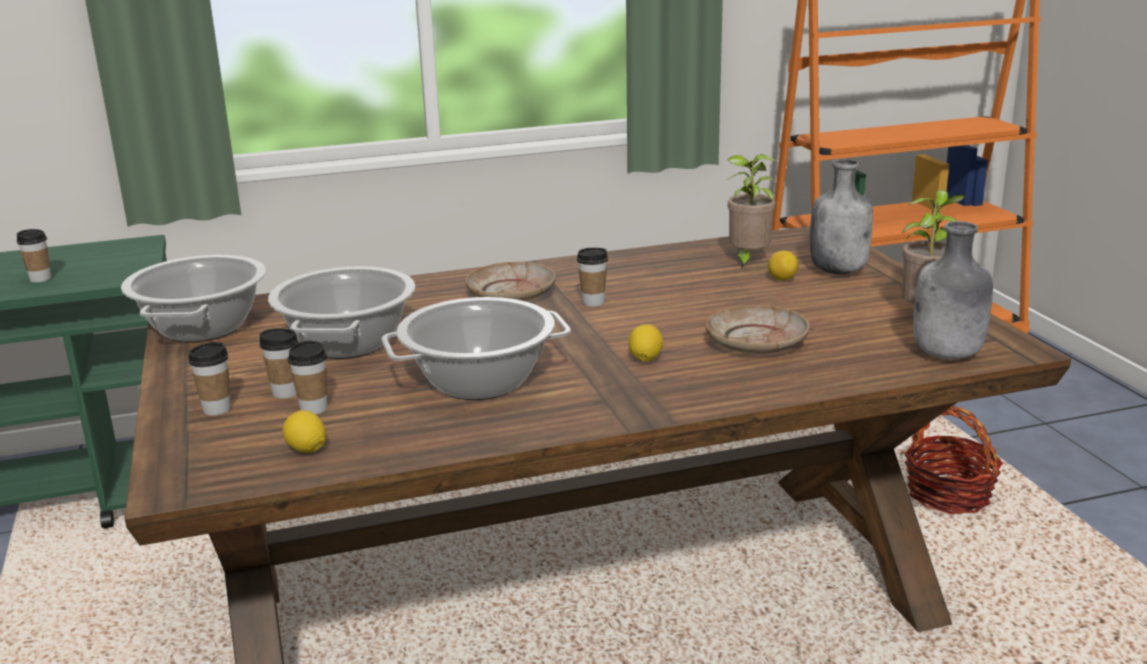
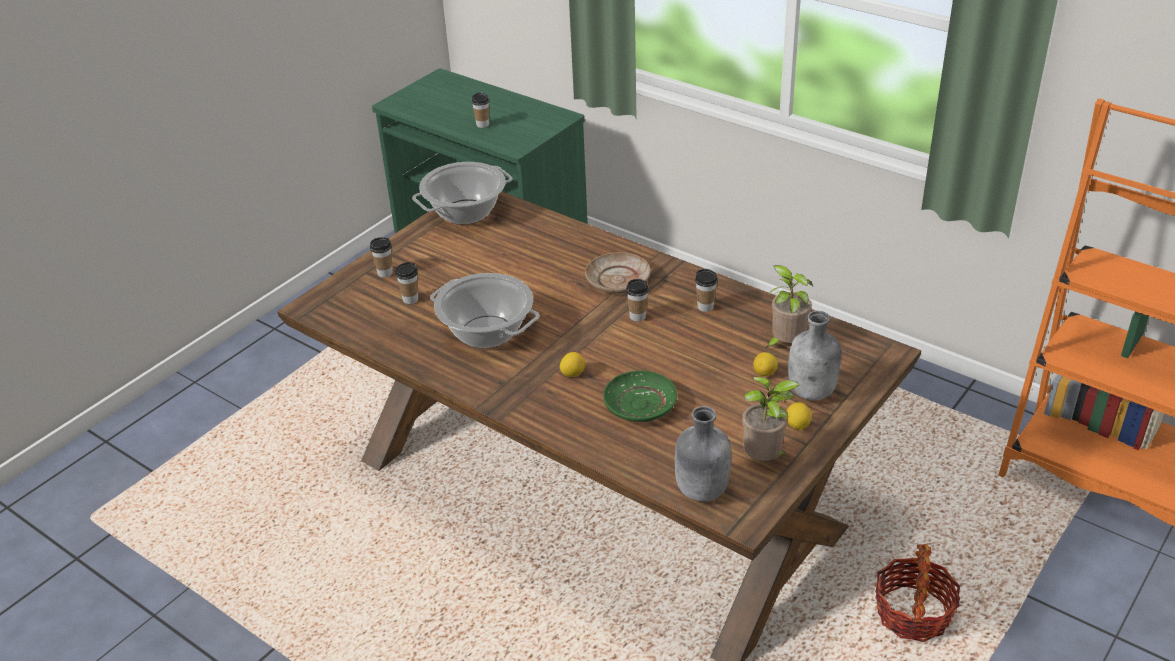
camera: 55 degrees right, 15 degrees up
(285, 393) = (419, 281): cup -> cup (705, 307)
(306, 450) = (369, 321): lemon -> lemon (797, 425)
(348, 344) = (492, 266): cooking pot -> none
(757, 342) = (640, 405): beige plate -> green plate

